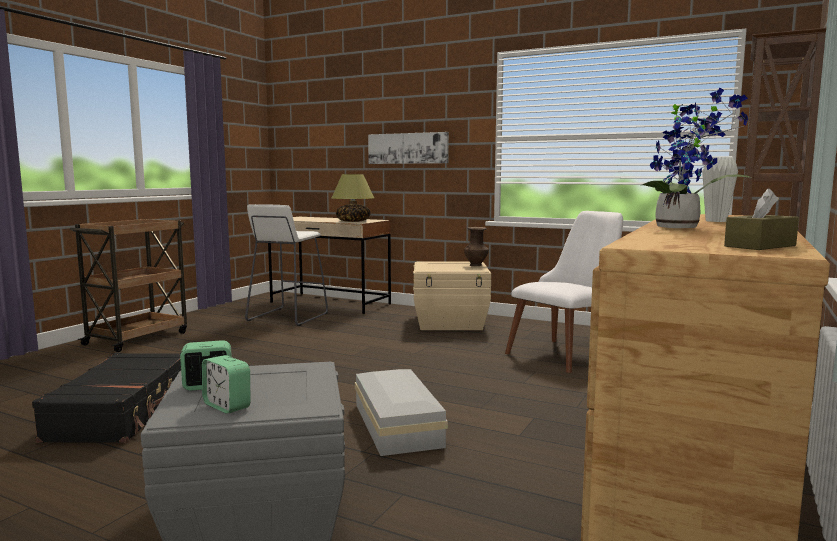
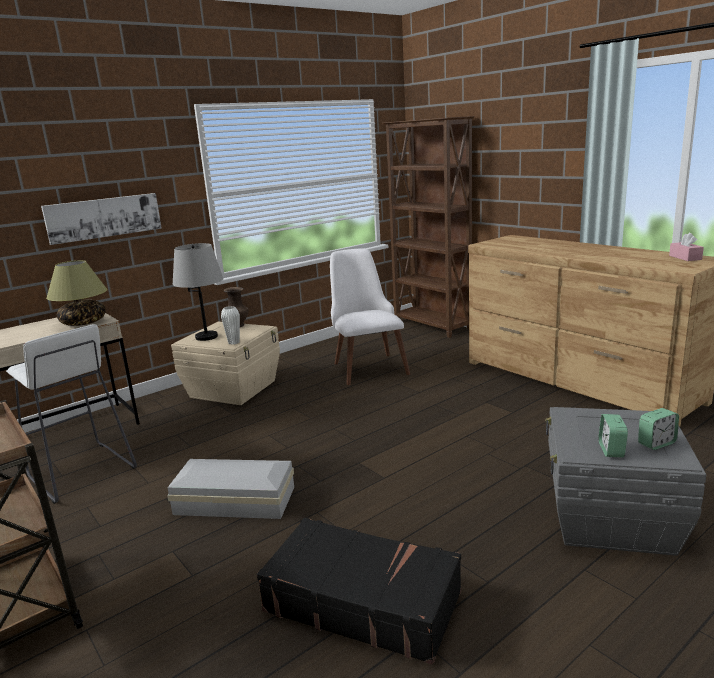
camera: 65 degrees left, 10 degrees up
(398, 424) = (475, 448): white storage box -> white storage box (233, 499)
(438, 264) = (207, 337): none -> grey table lamp
(682, 227) = (586, 254): potted plant -> none
(716, 221) = (543, 246): white vase -> white vase (234, 342)
(760, 246) = (685, 257): brown tissue box -> pink tissue box

